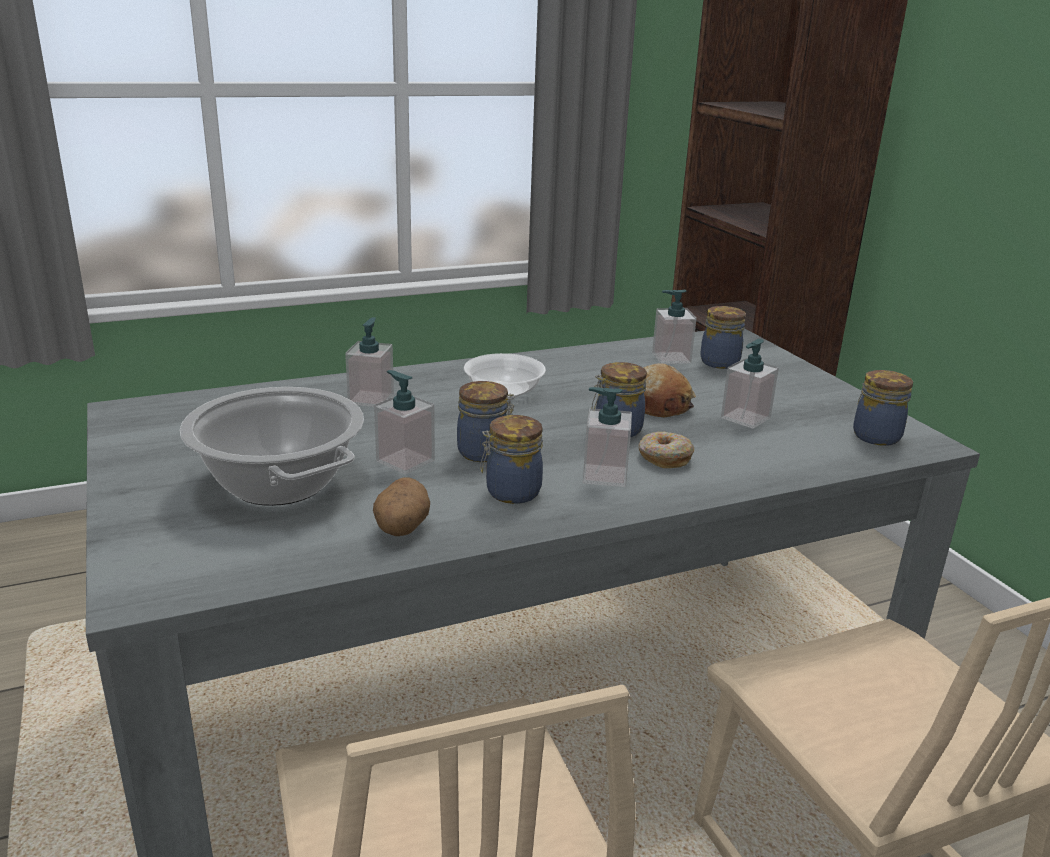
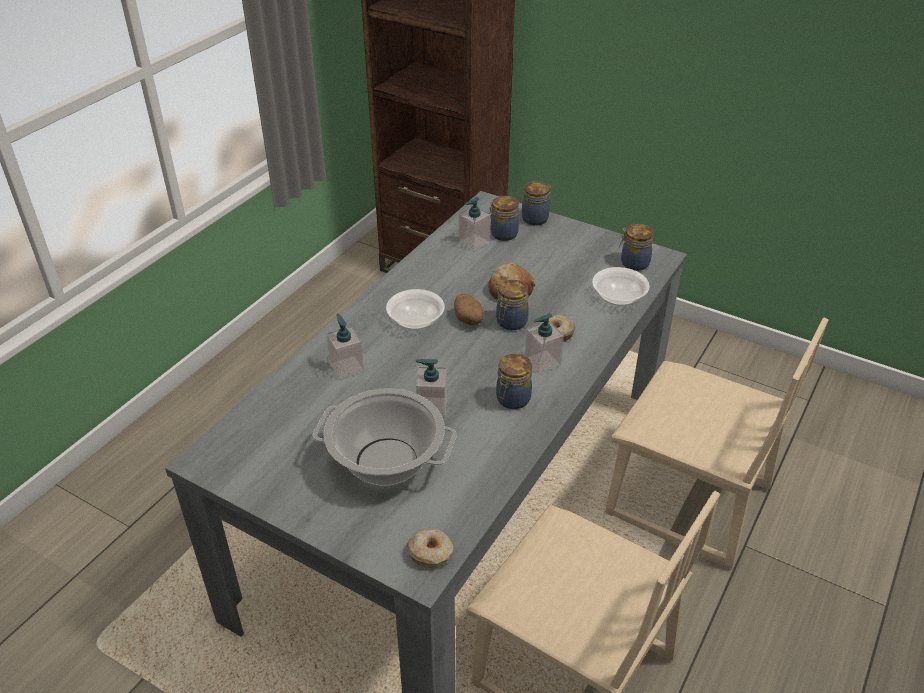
camera: 35 degrees left, 15 degrees up
(180, 582) = (430, 553): none -> donut
(401, 528) = (490, 455): potato -> potato (469, 320)
(485, 452) = (465, 377): jar -> jar (536, 219)
(745, 418) = (563, 279): soap dispenser -> none
(805, 457) = (618, 297): none -> bowl

